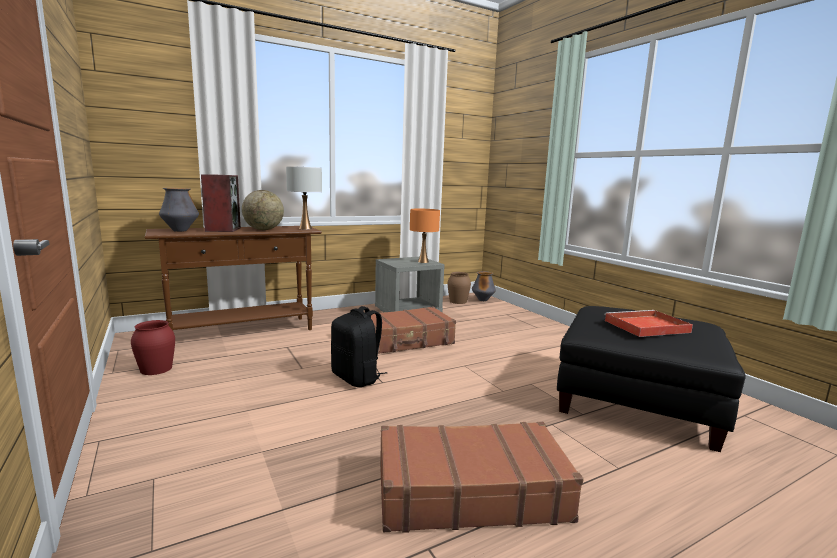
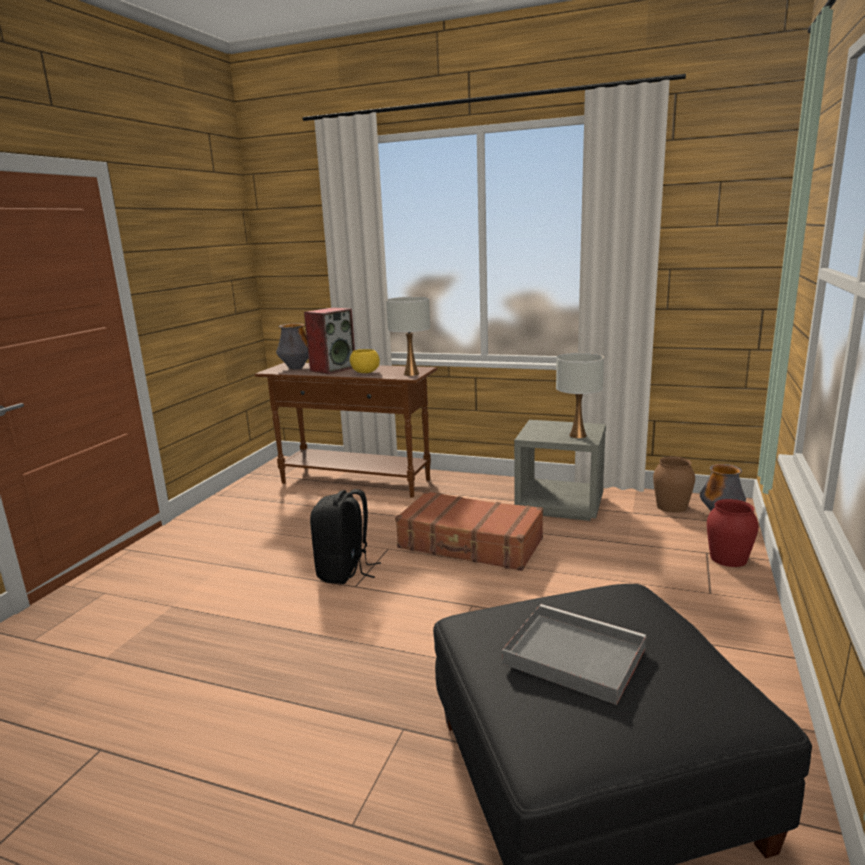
camera: 50 degrees right, 5 degrees up
(156, 369) = (244, 501): red vase -> red vase (729, 558)
(263, 230) = (365, 372): globe -> yellow bowl
(423, 262) = (578, 435): orange table lamp -> white table lamp
(470, 491) = (202, 733): brown suitcase -> none
(645, 326) = (571, 656): red tray -> grey tray

